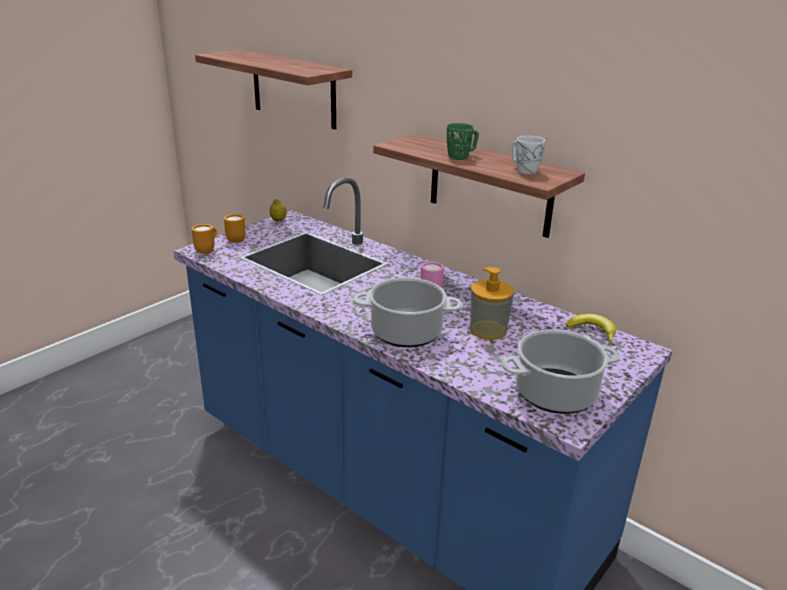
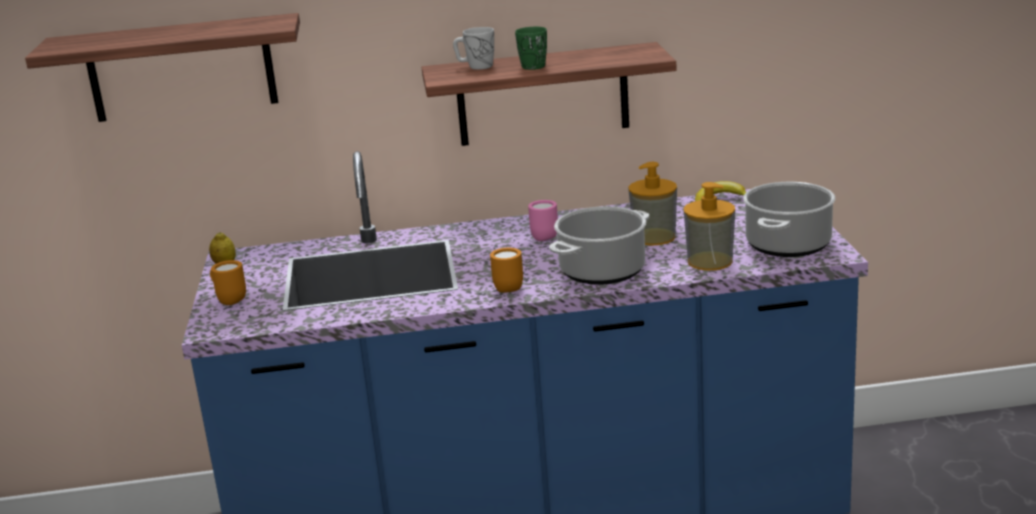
camera: 45 degrees left, 5 degrees down
(207, 251) = (227, 324): orange mug -> orange mug (508, 288)
(478, 369) = (710, 261): none -> soap dispenser
(523, 170) = (613, 55): white mug -> white mug (476, 67)

